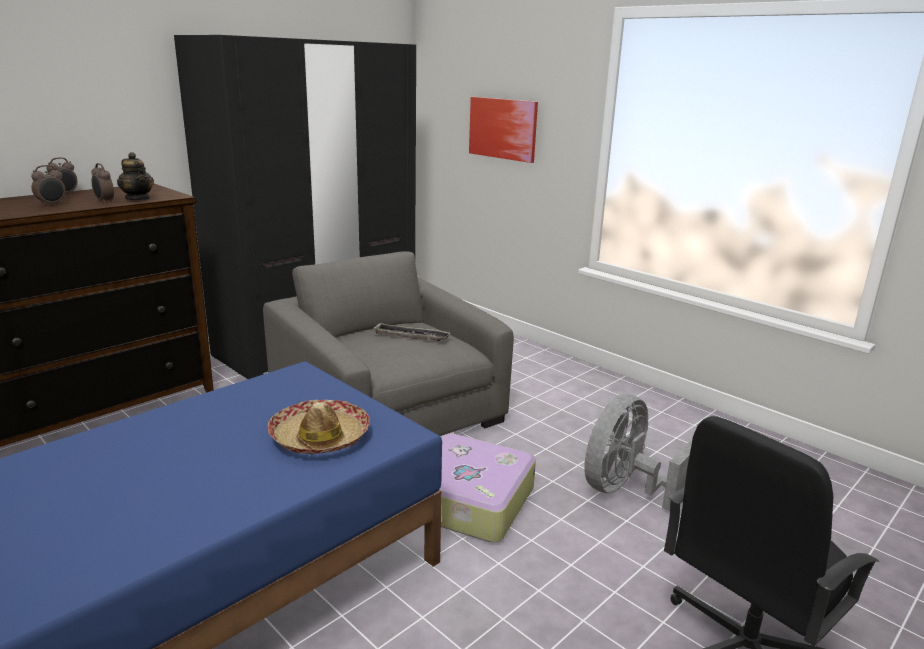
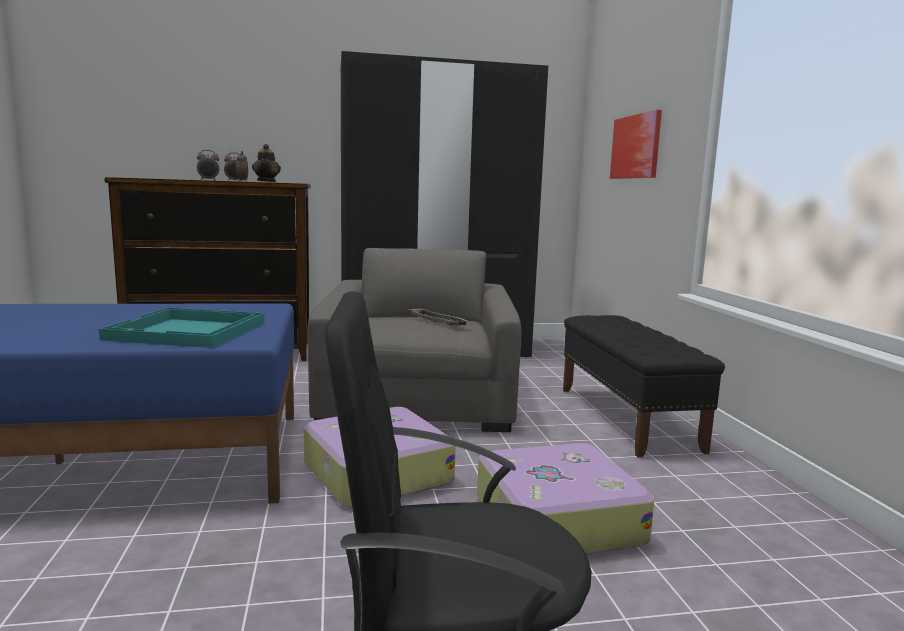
camera: 35 degrees right, 10 degrees down
(319, 437) = (188, 331): hat -> turquoise tray
(559, 379) = (627, 418): none -> black bench
(625, 490) = (555, 519): grey fan -> suitcase

